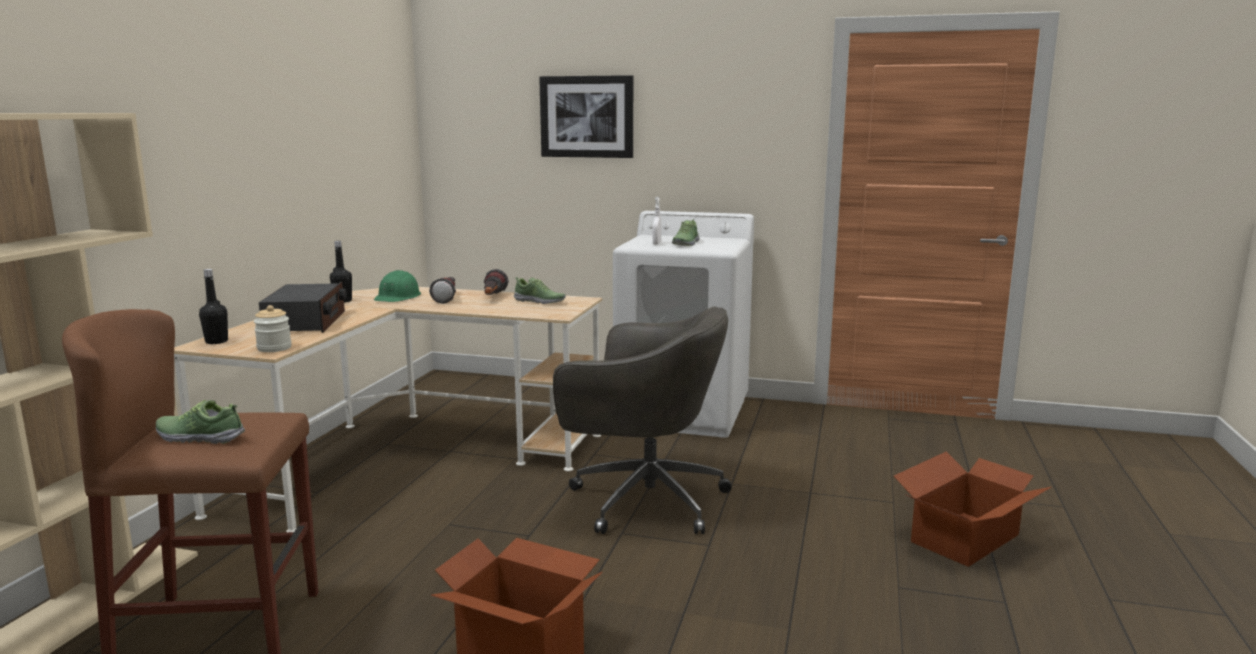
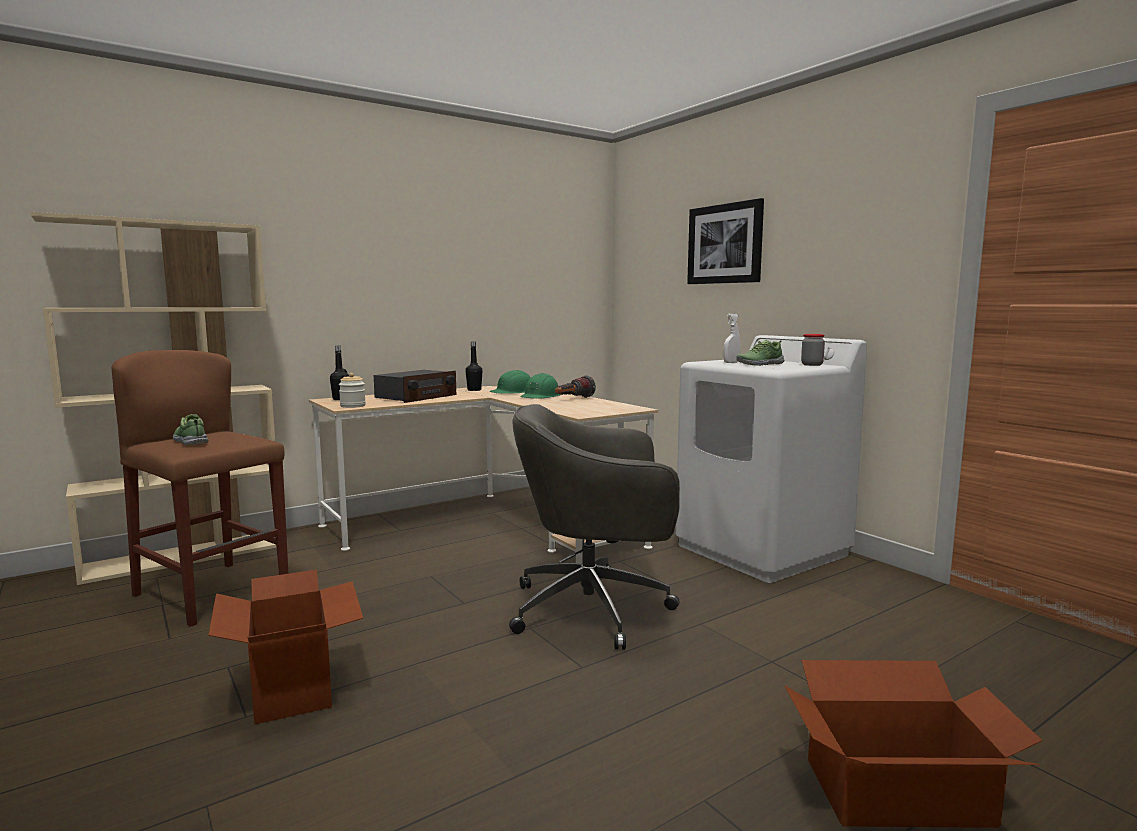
camera: 40 degrees right, 5 degrees down
(447, 298) = (541, 396): flashlight -> green hard hat
(540, 302) = (598, 405): shoe -> none
(643, 500) = (595, 608): grey office chair -> grey office chair turned 120 degrees clockwise
(721, 240) = (812, 365): none -> jar

